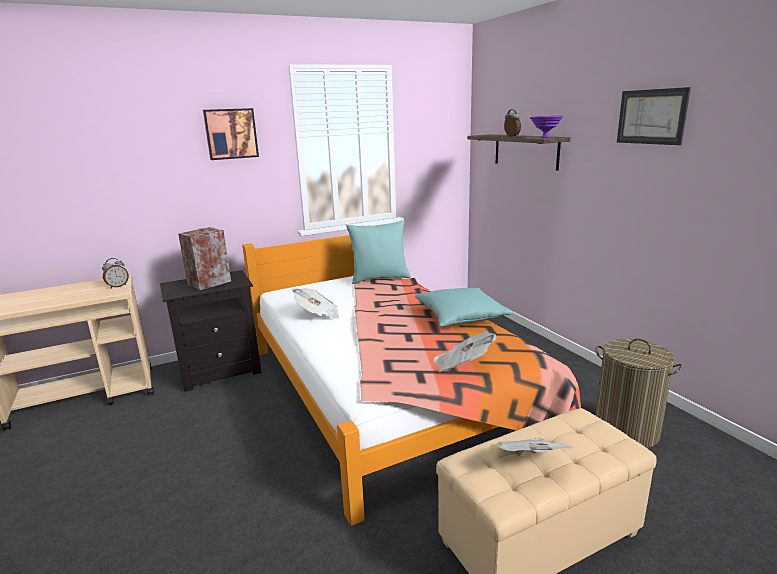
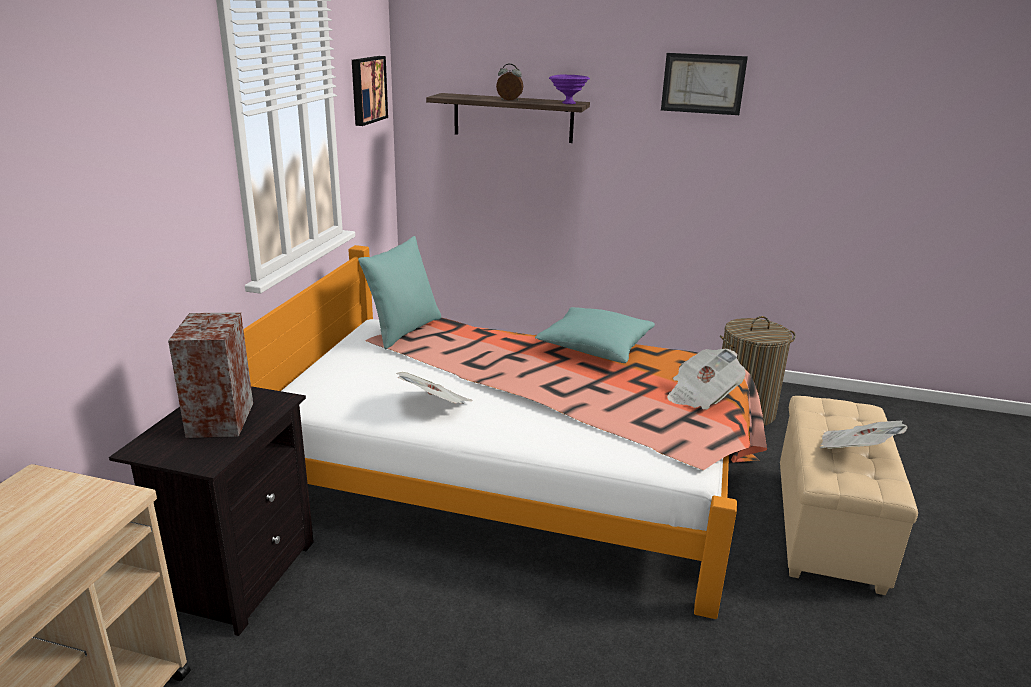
camera: 50 degrees left, 5 degrees up
(118, 286) = (76, 492): alarm clock -> none
(231, 134) = (153, 119): picture -> picture (367, 90)

